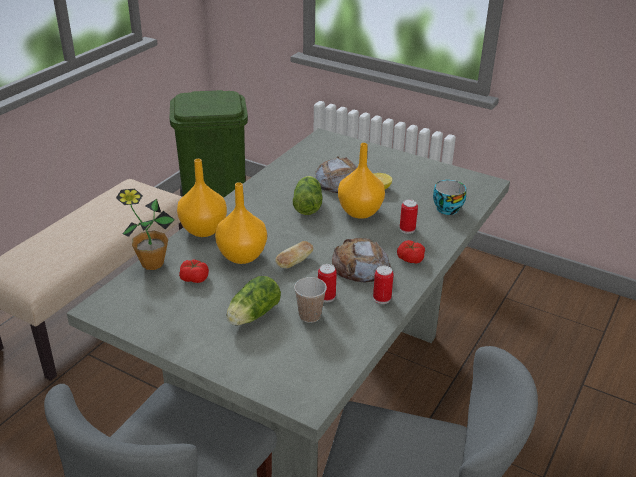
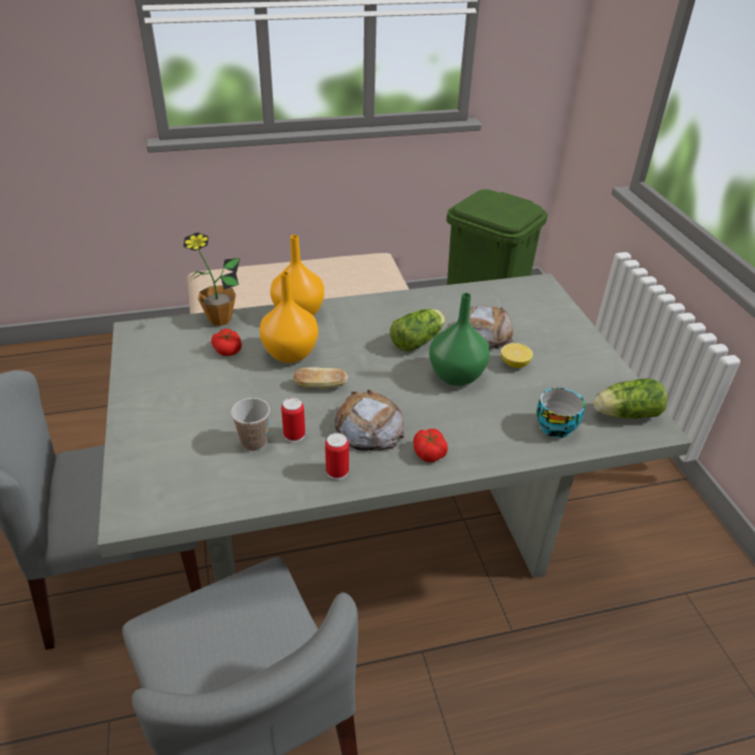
camera: 45 degrees right, 5 degrees up
(252, 316) = (214, 409): lettuce -> lettuce (624, 414)
(359, 212) = (455, 375): orange vase -> green vase
(407, 229) = (475, 421): can -> none

